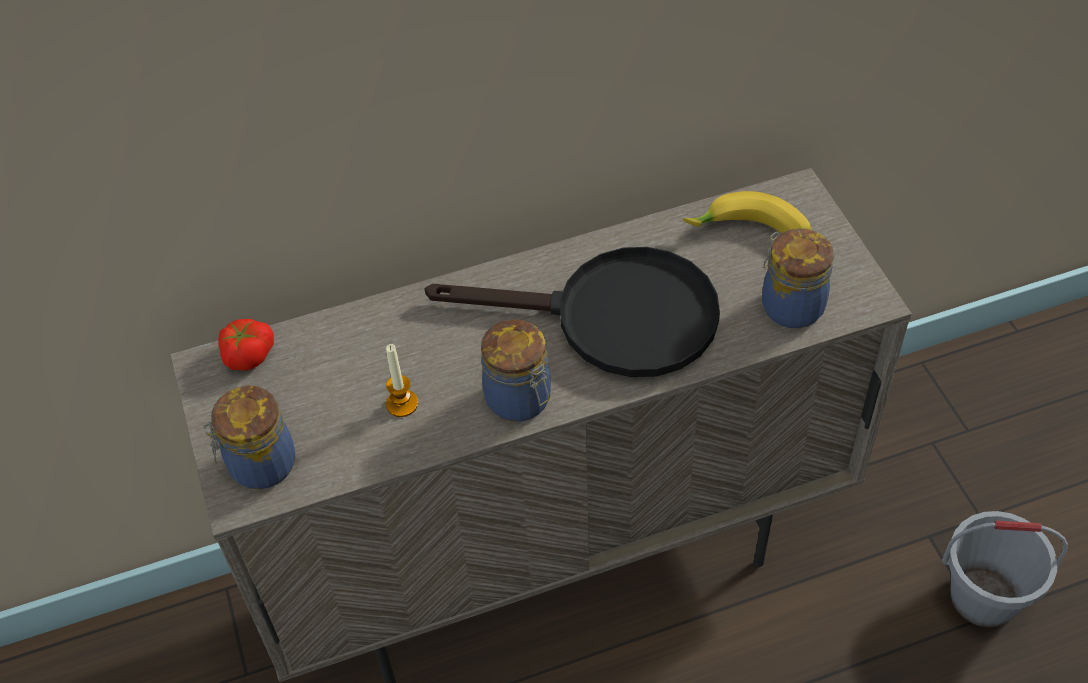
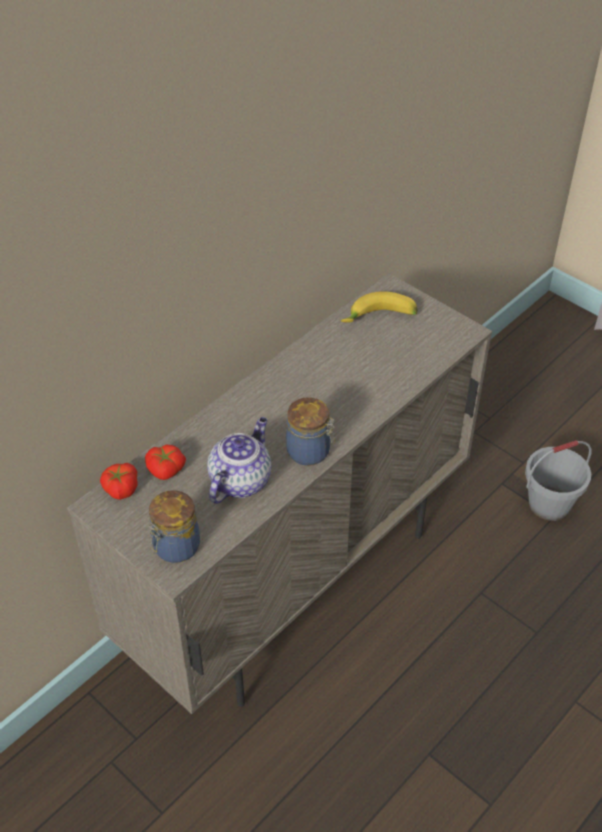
camera: 30 degrees left, 5 degrees down
(318, 352) = (166, 470): none -> tomato
(402, 404) = (240, 480): candle -> teapot
(612, 318) = (333, 389): black frying pan -> none
(790, 305) = (426, 348): jar -> none

